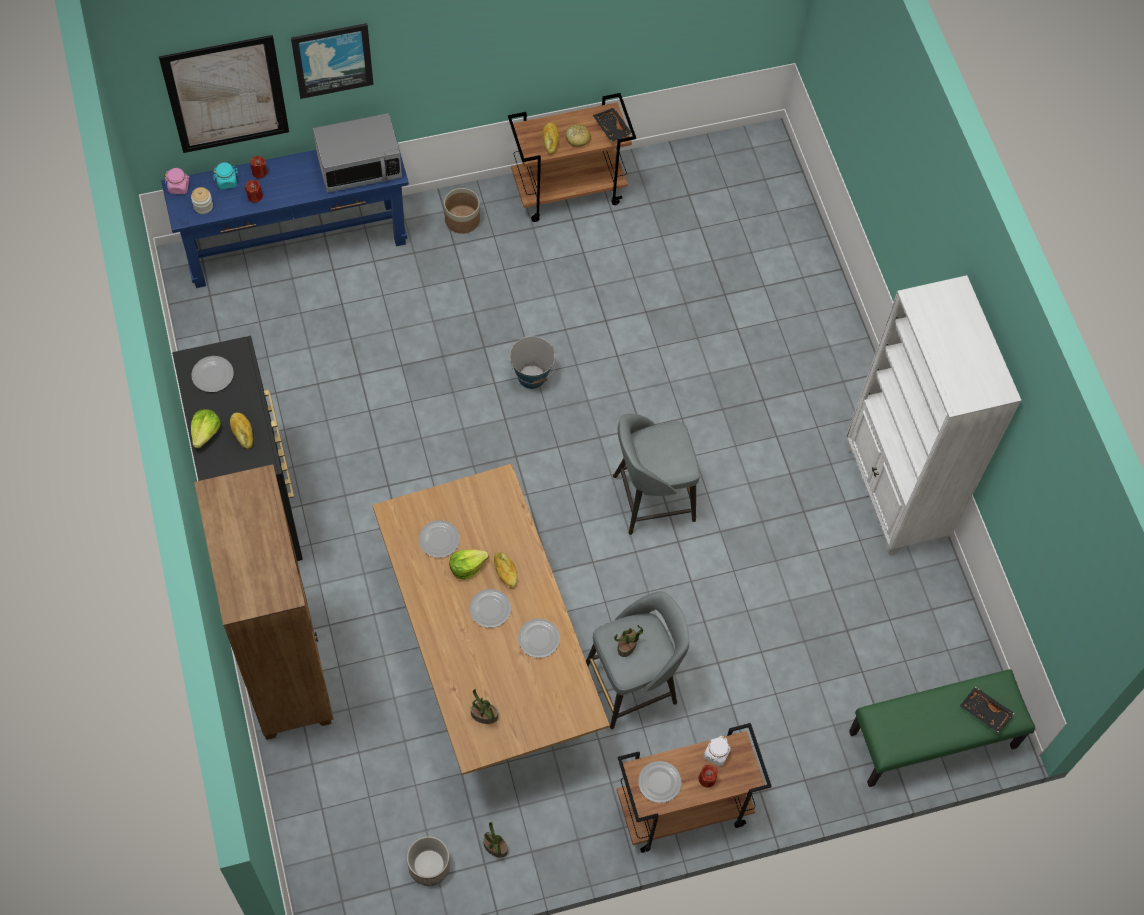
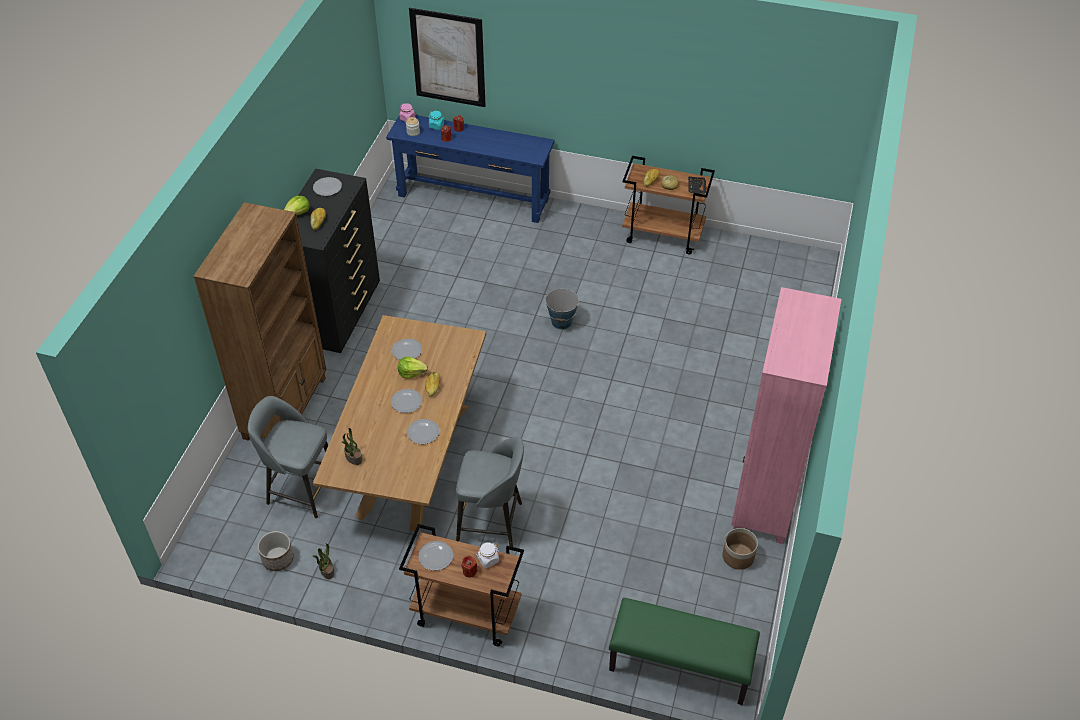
camera: 35 degrees right, 15 degrees down
(332, 59) = (519, 57): picture -> none
(359, 166) = (519, 147): microwave -> none
(462, 219) = (583, 224): planter -> planter (738, 556)
(627, 645) = (481, 468): potted plant -> none
(651, 498) = (587, 422): grey stool -> grey stool (301, 489)
(895, 493) = (764, 497): white bookcase -> pink bookcase
(984, 712) = (715, 646): black tray -> none

